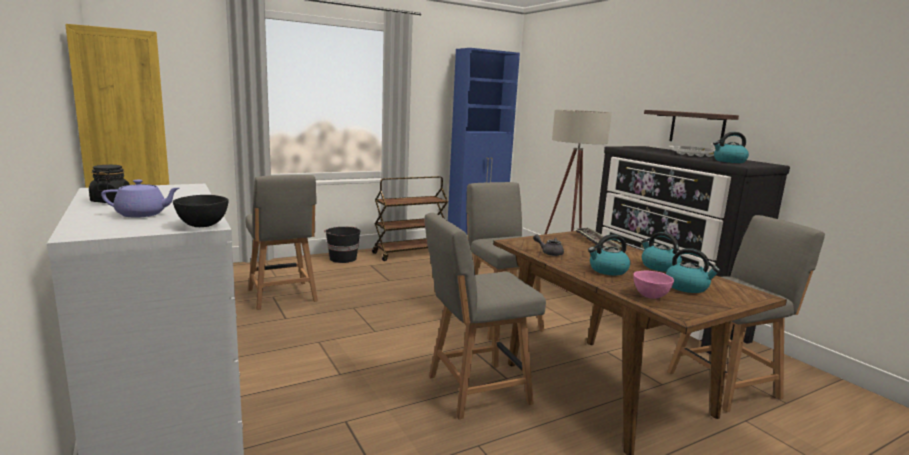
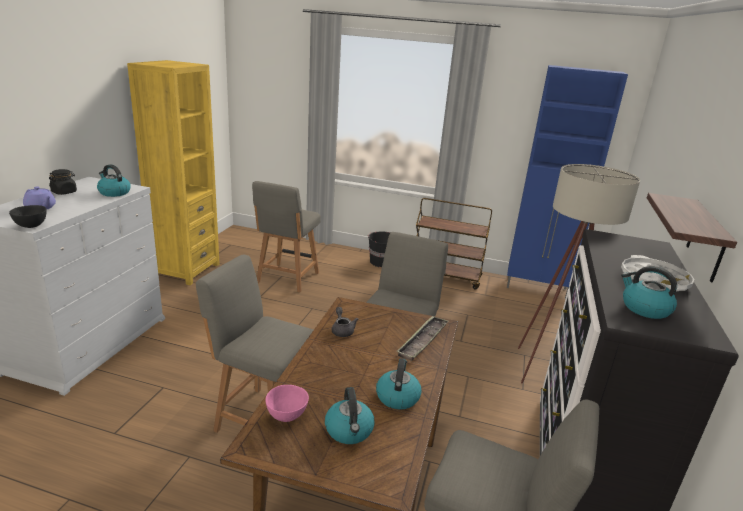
camera: 45 degrees right, 10 degrees up
(607, 270) = (335, 372): kettle -> kettle (114, 192)

